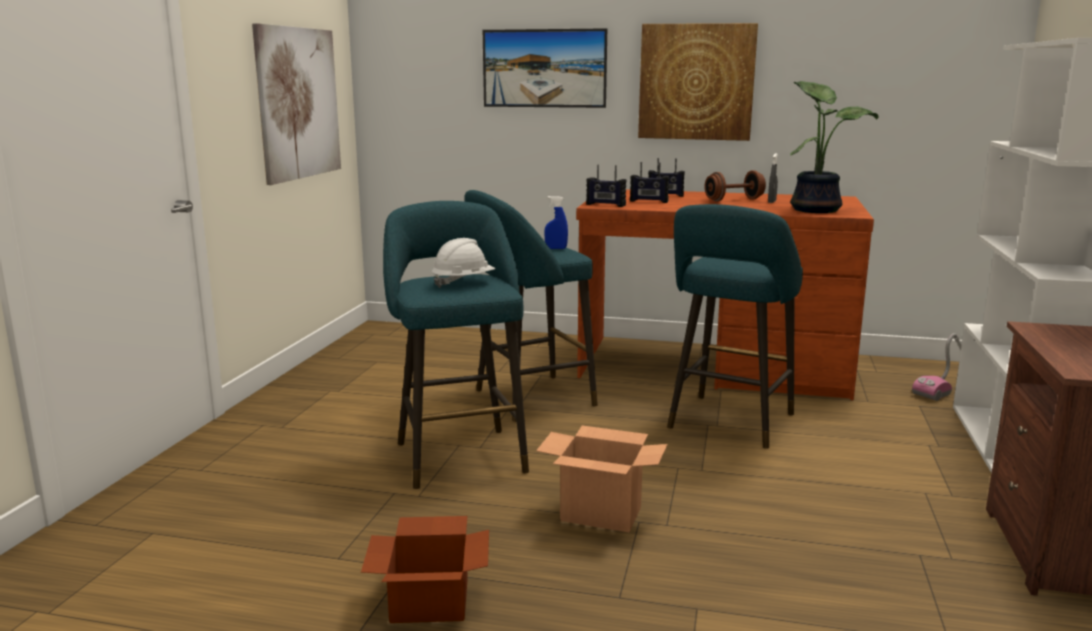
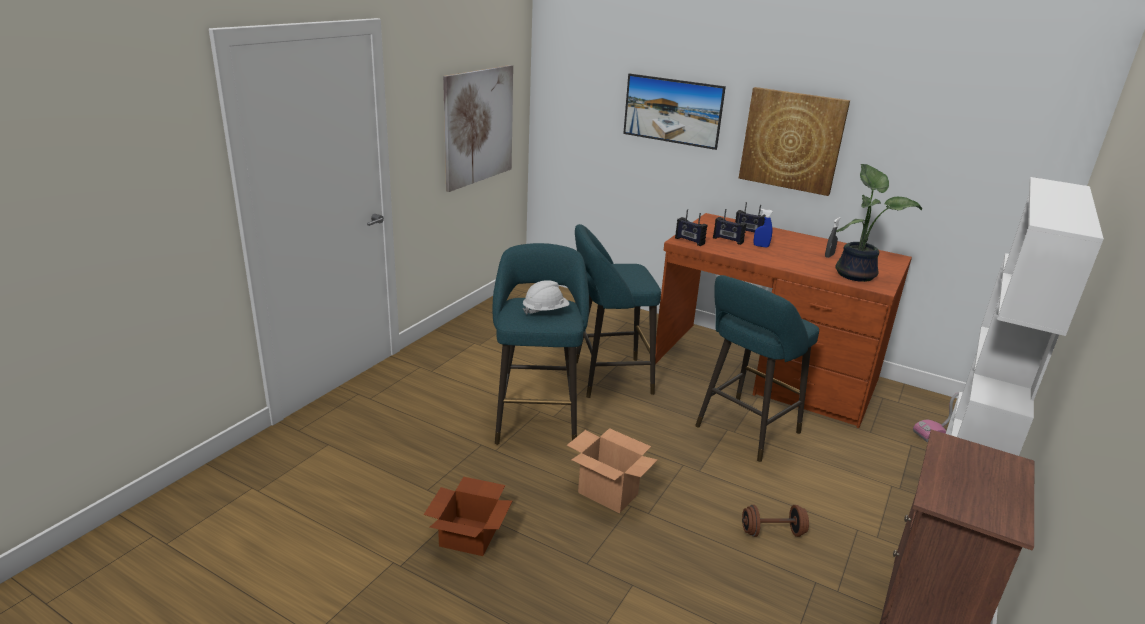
camera: 15 degrees right, 10 degrees up
(556, 248) = (637, 277): blue spray bottle -> blue spray bottle (761, 246)
(734, 200) = (799, 248): brown dumbbell -> brown dumbbell (772, 532)

